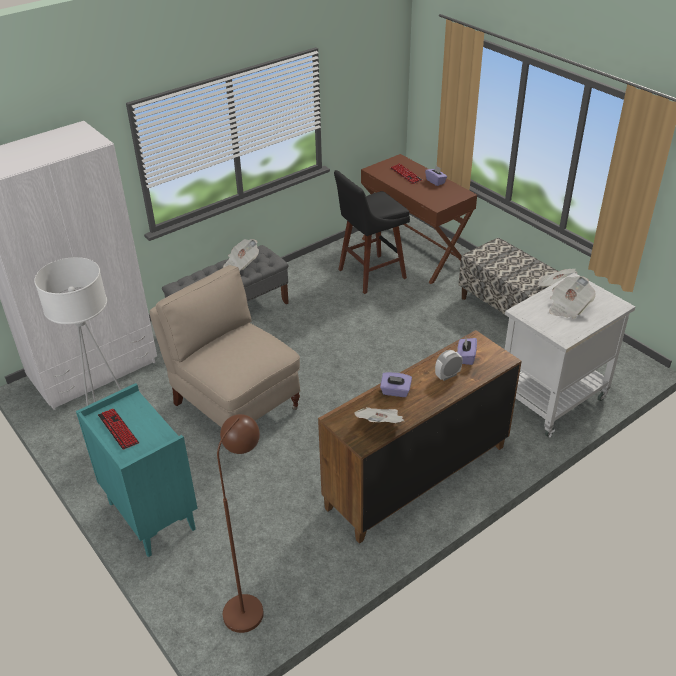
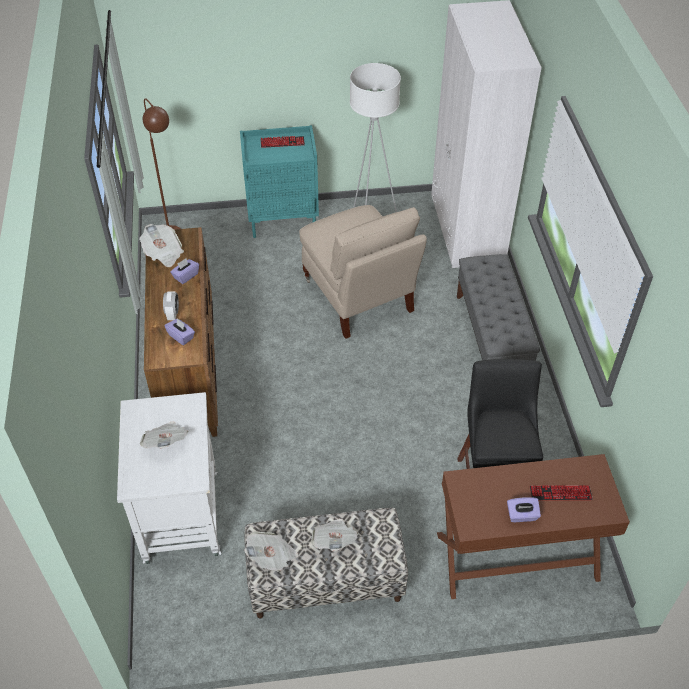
camera: 120 degrees right, 10 degrees up
(235, 405) = (359, 297): beige chair -> beige chair turned 75 degrees clockwise
(241, 264) = (505, 315): newspaper -> newspaper (334, 541)

